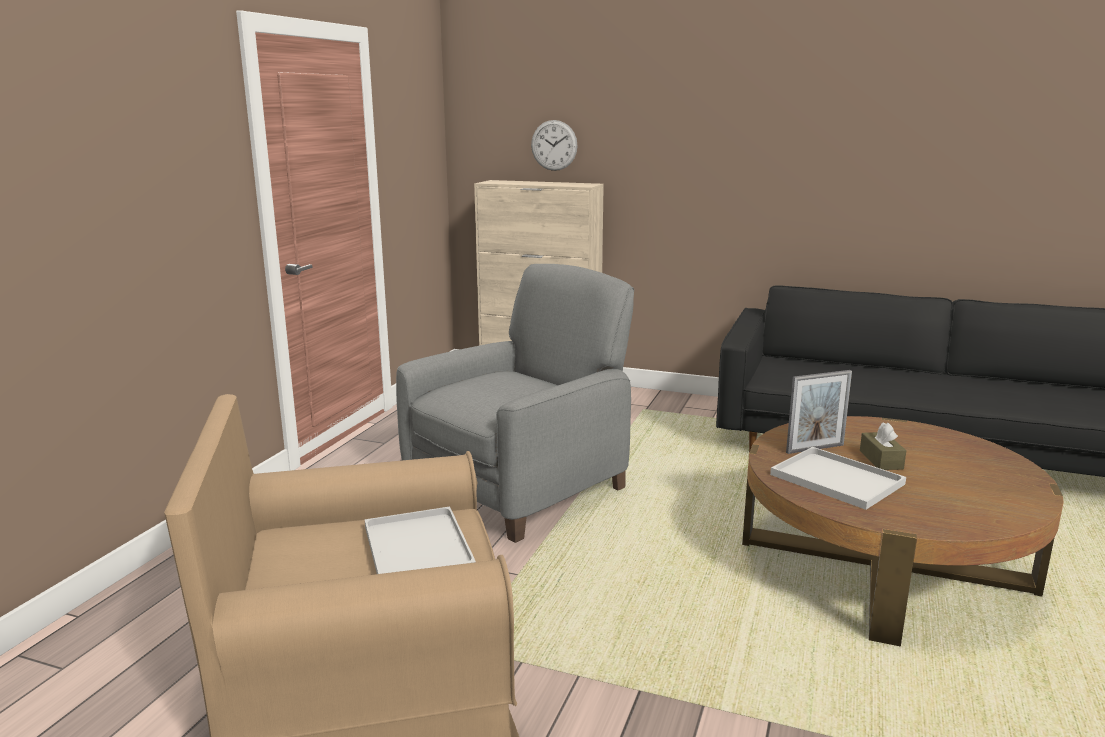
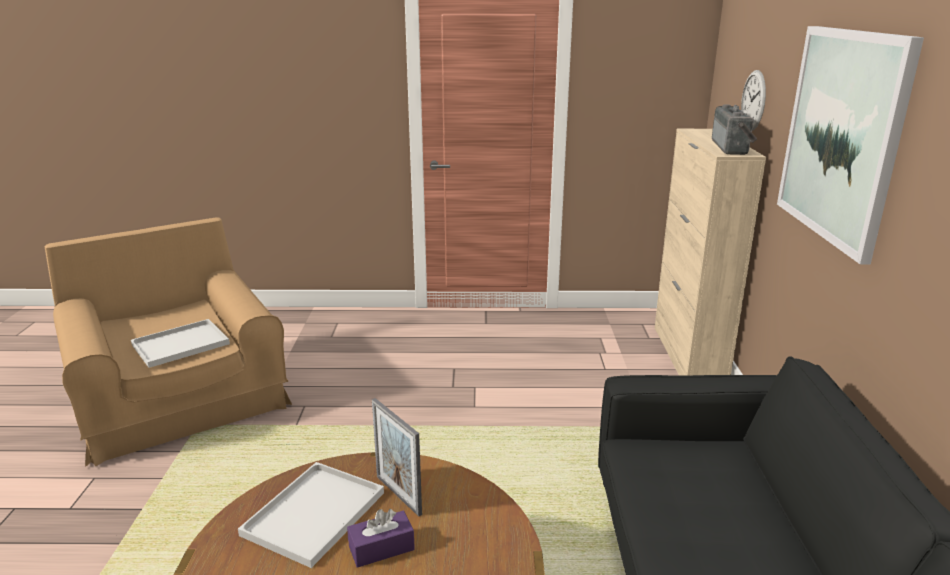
camera: 70 degrees right, 5 degrees up
(520, 487) = (440, 395): grey armchair -> none
(567, 183) = (733, 147): none -> radio
(709, 148) = (841, 136): none -> picture
(881, 460) = (381, 548): brown tissue box -> purple tissue box

